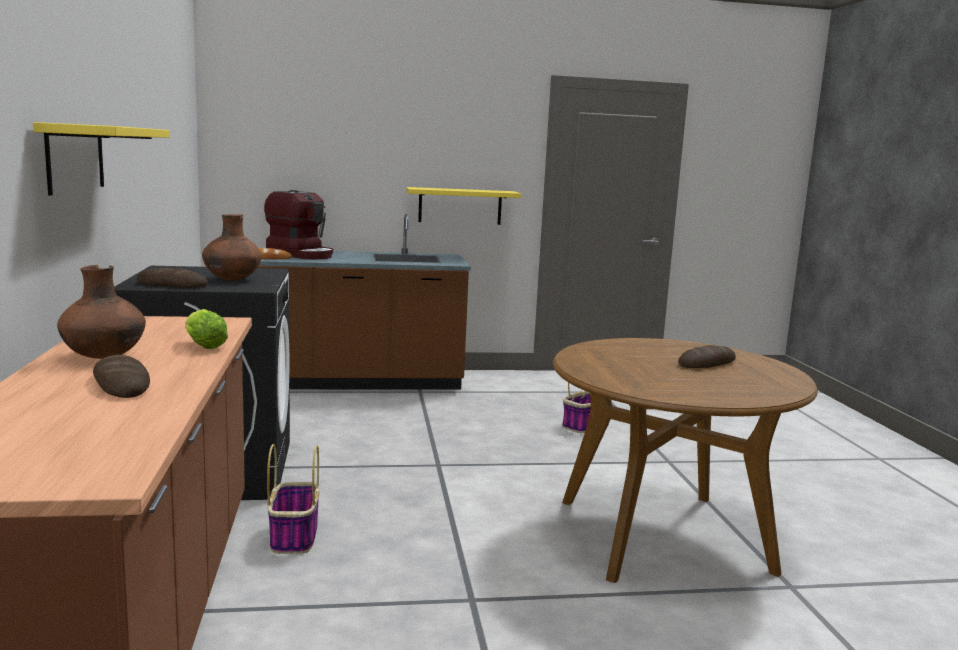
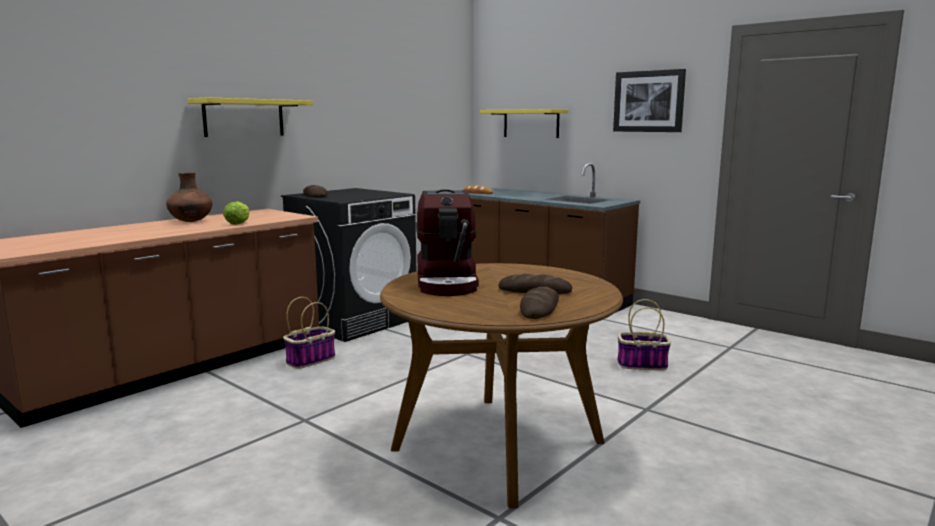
camera: 50 degrees right, 0 degrees up
(121, 384) = (151, 230): bread -> bread (539, 308)
(232, 279) = (353, 196): brown vase -> none
(301, 254) = (511, 192): coffee machine -> coffee machine (447, 282)
(460, 206) = (643, 157): yellow shelf -> yellow shelf (531, 123)
(464, 145) = (648, 101): none -> picture

